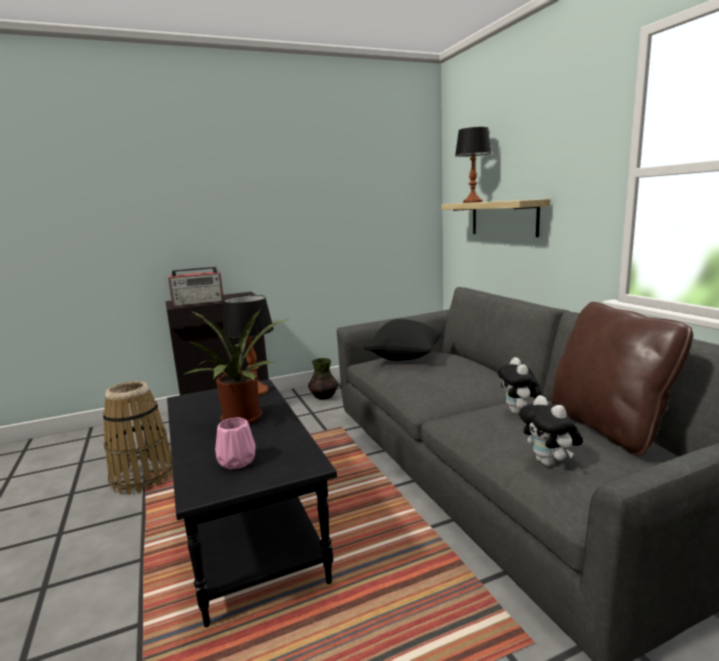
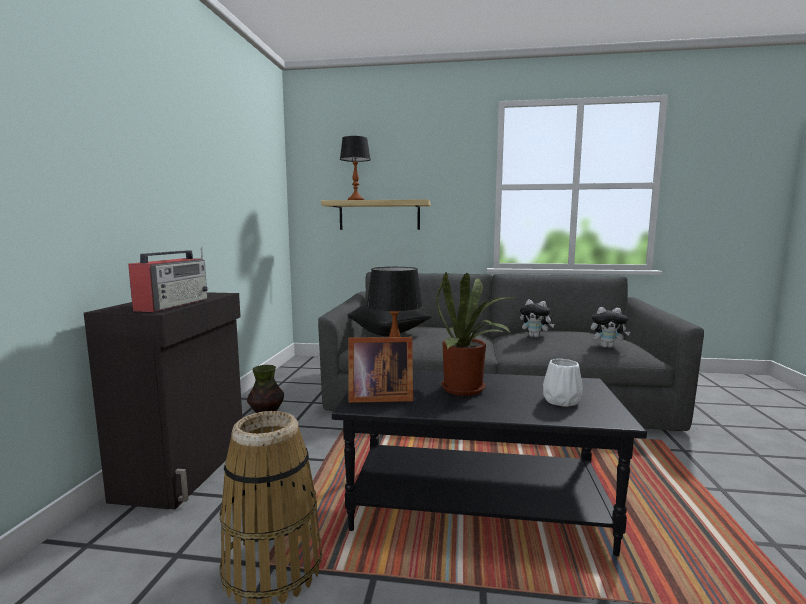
camera: 60 degrees left, 5 degrees down
(203, 399) = (378, 397): none -> picture frame
(236, 462) = (561, 401): pink vase -> white vase
(607, 427) = (575, 330): brown pillow -> none

